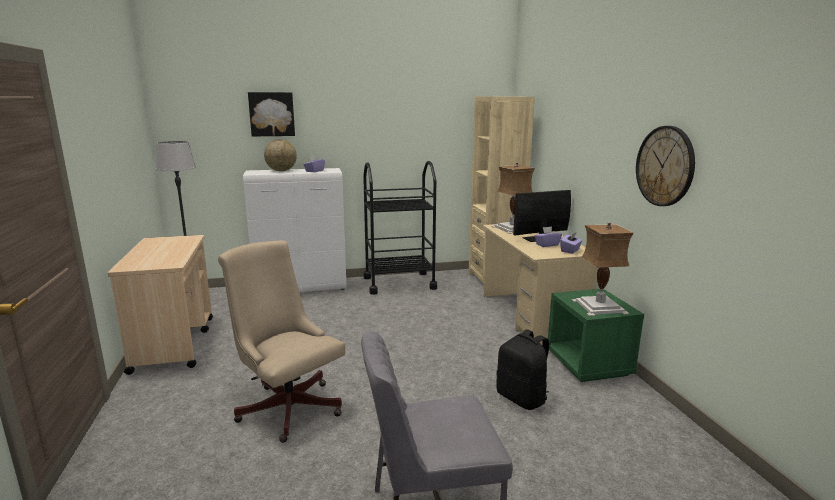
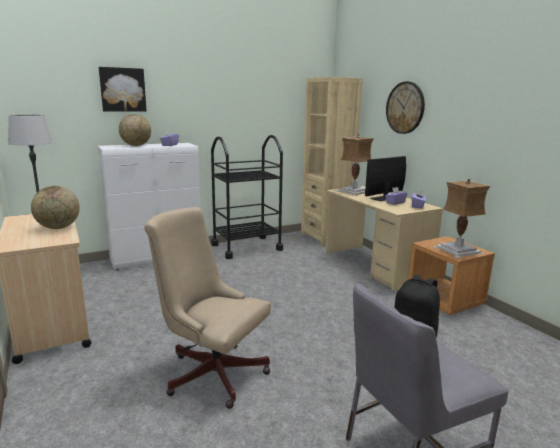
camera: 15 degrees left, 0 degrees up
(177, 252) = (58, 227): none -> globe
(589, 364) = (445, 300): green nightstand -> brown nightstand
(665, 166) = (513, 130): wall clock -> wall clock (405, 108)

